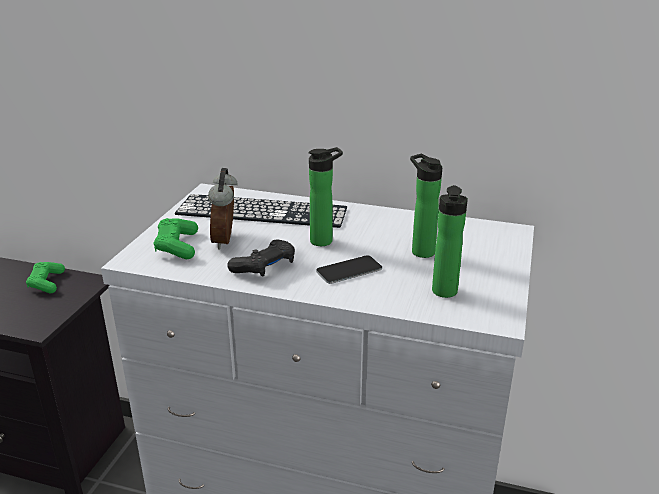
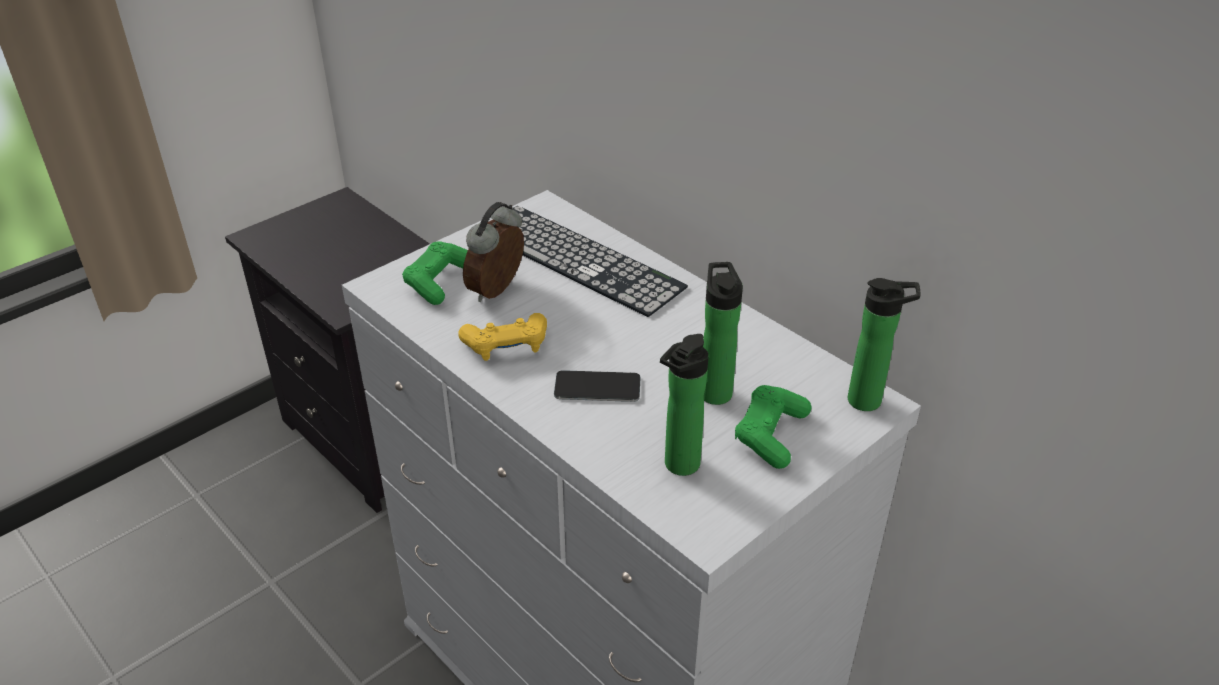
camera: 30 degrees right, 10 degrees up
(46, 283) = (389, 252): green game controller -> green game controller (770, 434)
(264, 267) = (506, 346): black game controller -> yellow game controller
(324, 240) = (610, 331): bottle -> bottle (870, 401)

